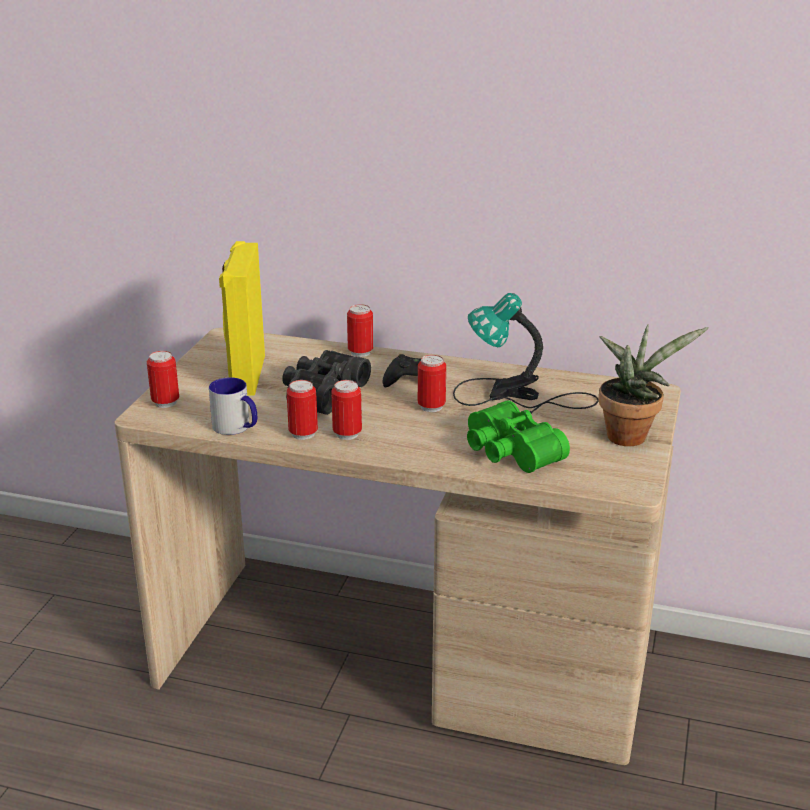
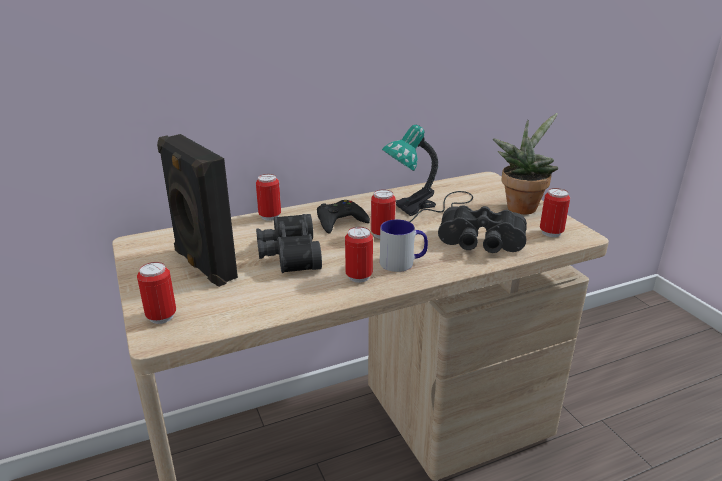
camera: 40 degrees left, 0 degrees up
(236, 428) = (263, 310): mug -> mug (403, 263)
(245, 375) = (203, 265): yellow speaker -> black speaker
(303, 434) = (326, 291): can -> can (551, 233)
(508, 452) = (480, 244): green binoculars -> black binoculars

